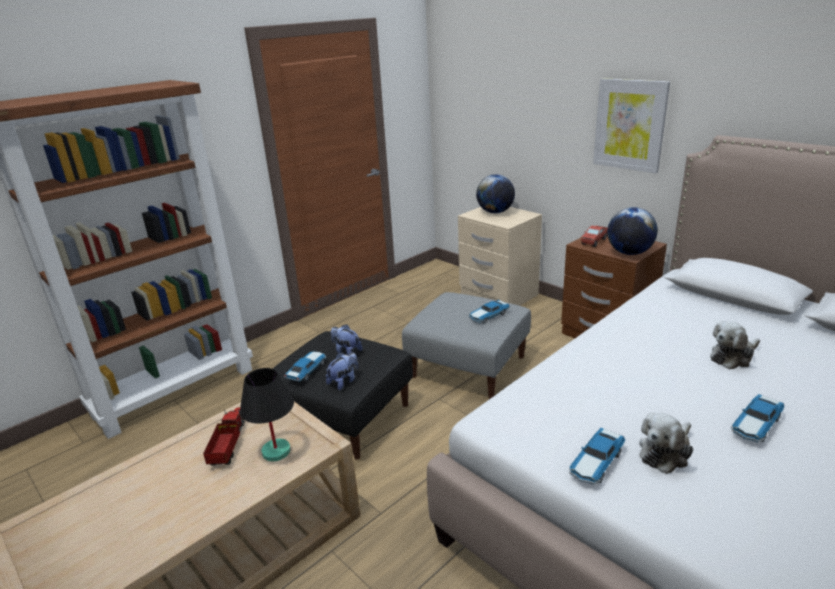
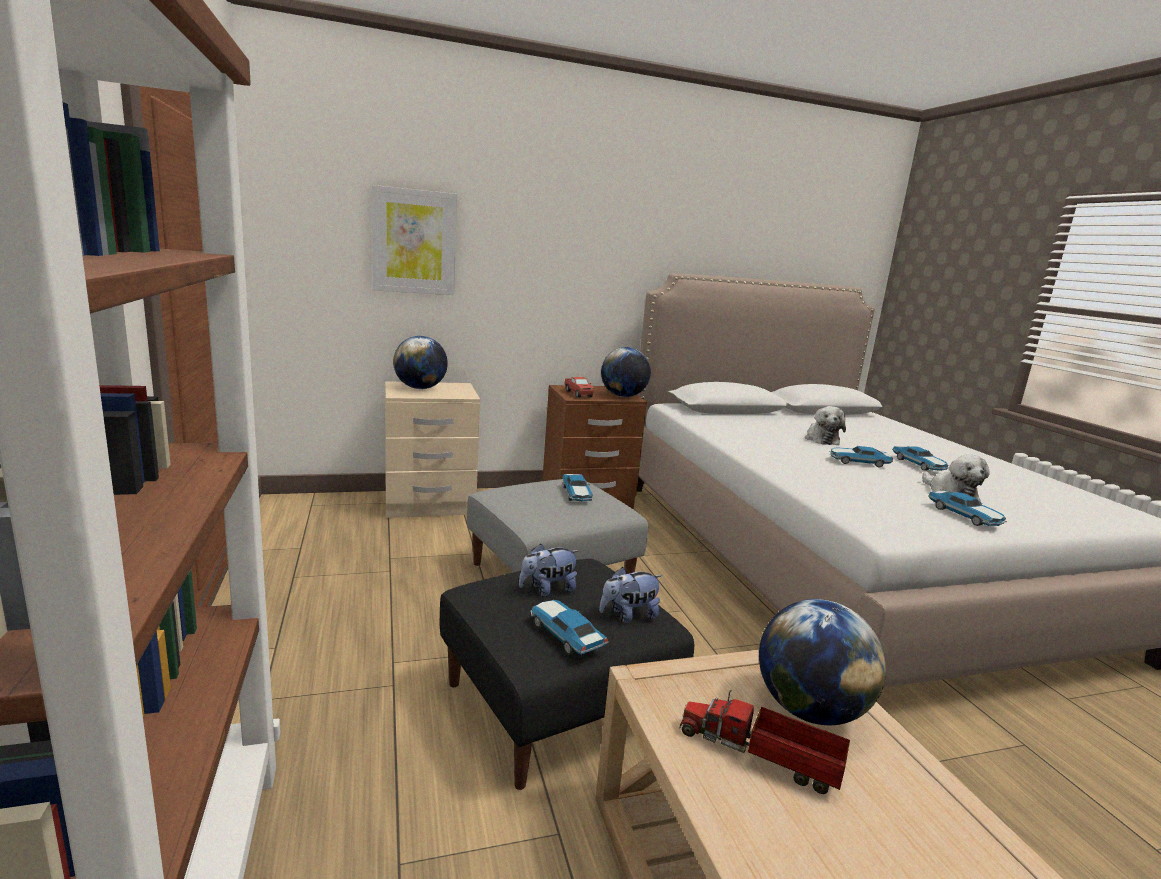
camera: 65 degrees left, 10 degrees down
(277, 451) = (809, 710): black table lamp -> globe
(344, 381) = (628, 615): plush toy -> plush toy turned 90 degrees counterclockwise
(630, 125) = (577, 267): picture -> picture (414, 242)
(677, 386) = (857, 462): none -> toy car

